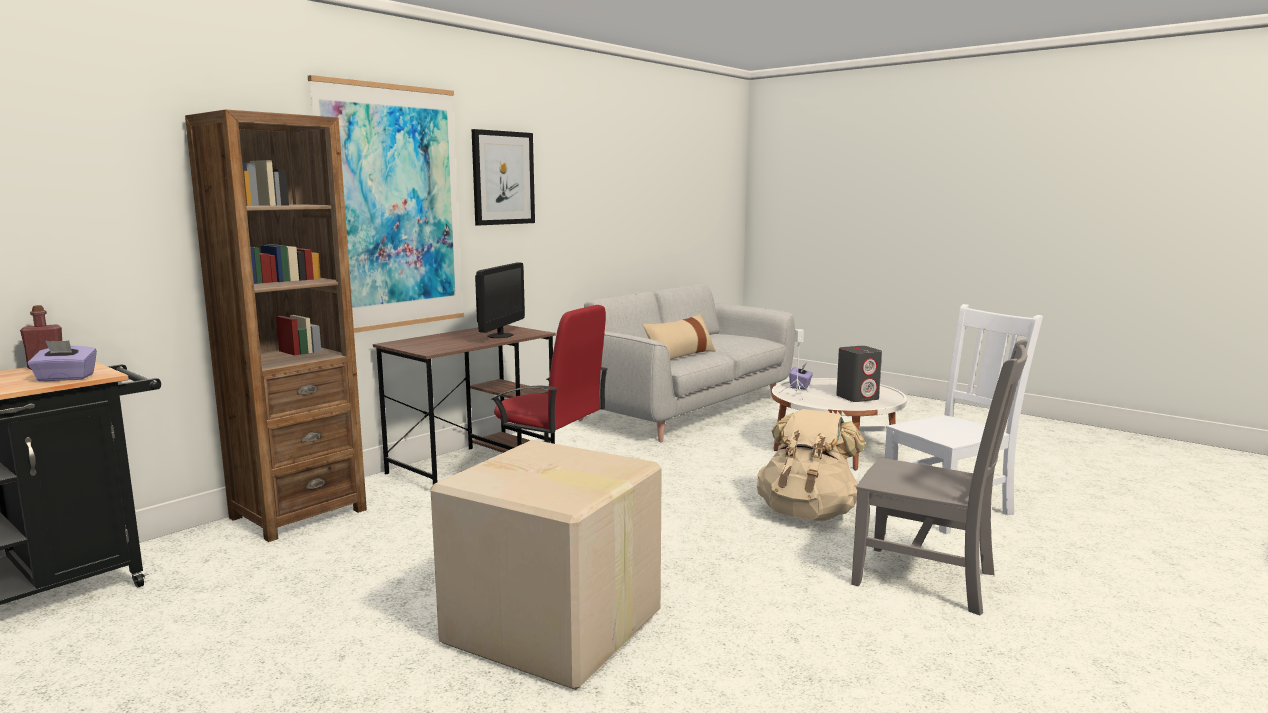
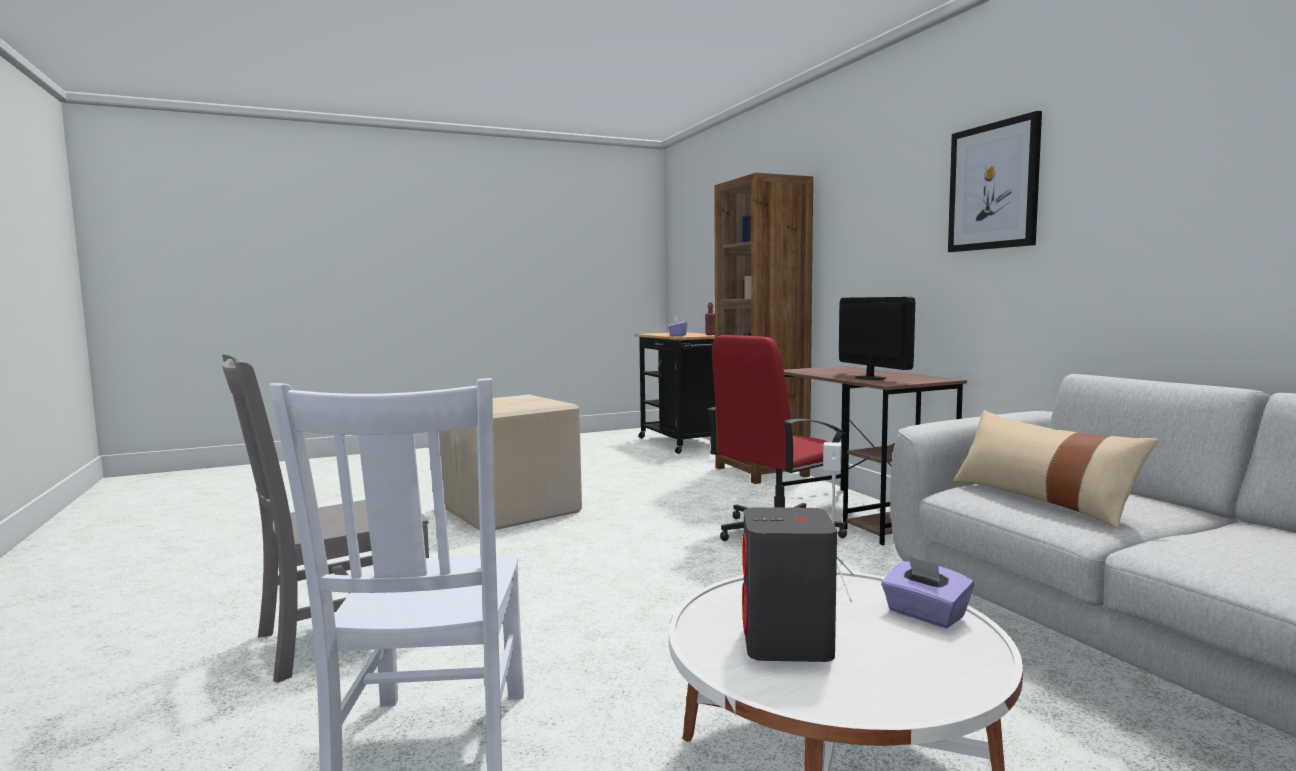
camera: 115 degrees right, 5 degrees down
(391, 208) = (872, 238): picture -> none
(500, 335) = (870, 378): monitor -> monitor turned 150 degrees counterclockwise
(807, 513) = (562, 631): beige backpack -> none

